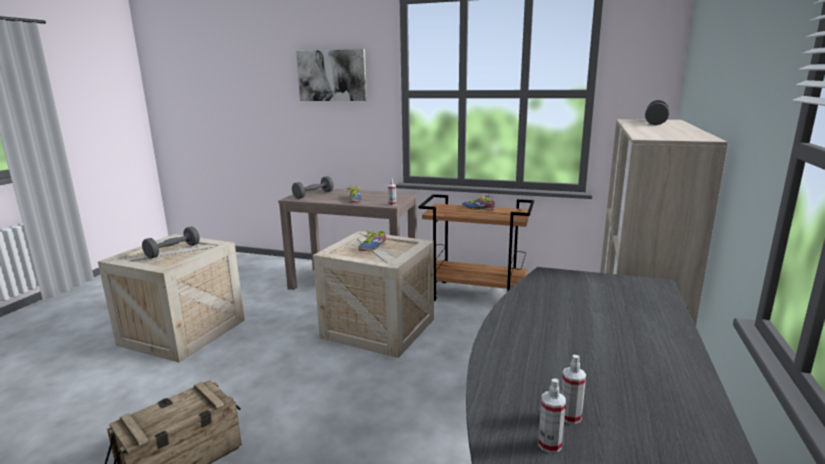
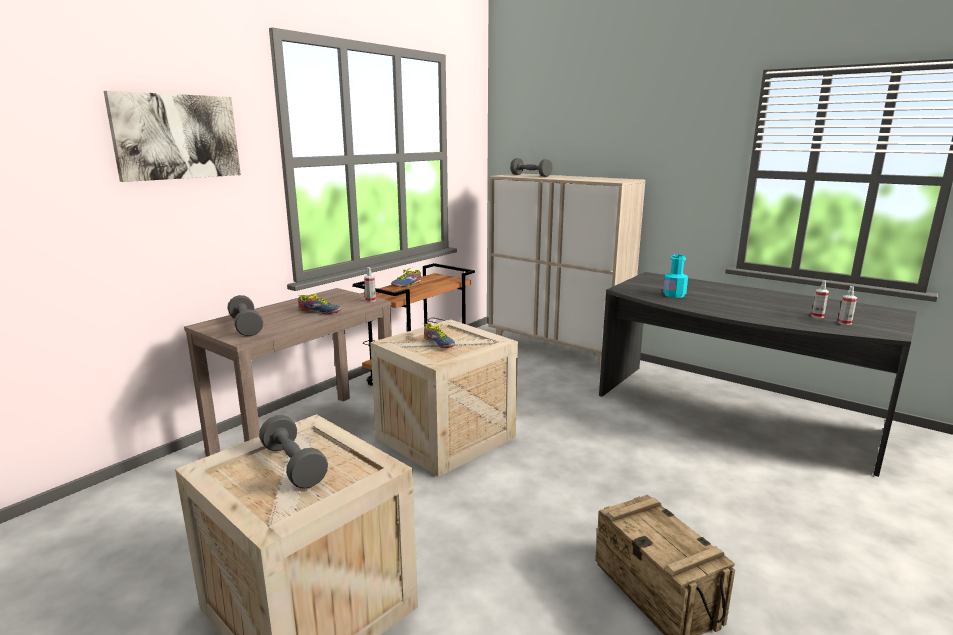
camera: 70 degrees left, 0 degrees up
(560, 301) = (674, 295): none -> turquoise bottle

